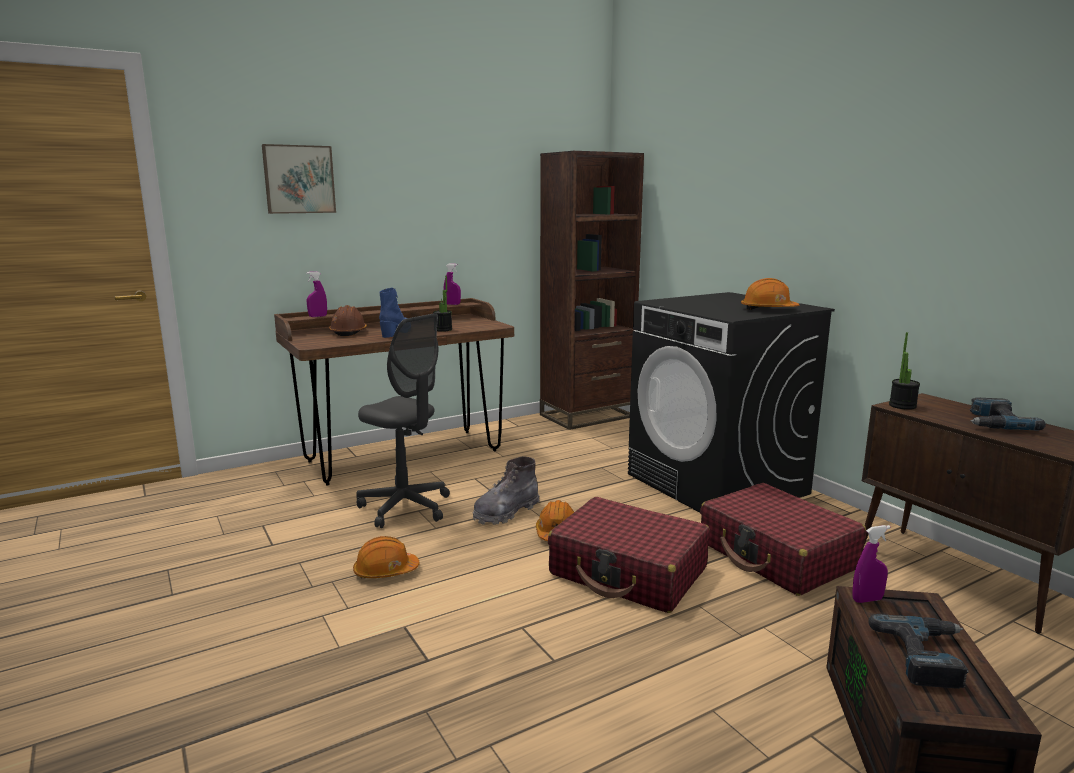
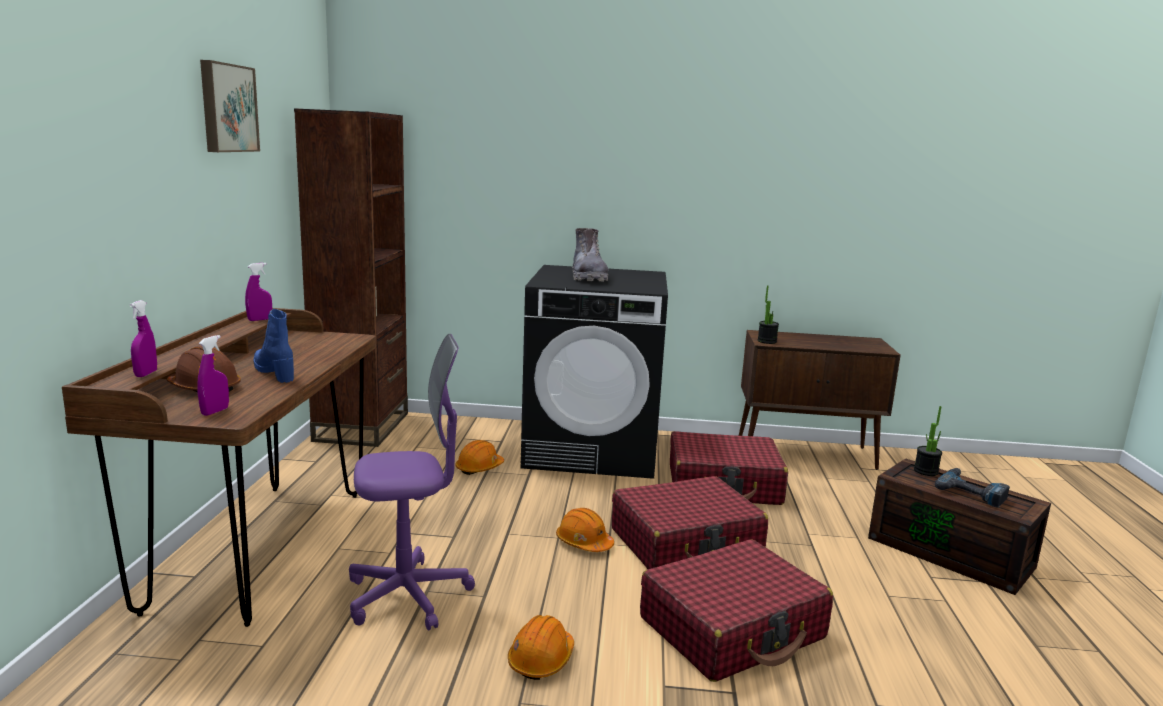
camera: 55 degrees left, 0 degrees up
(299, 179) = (67, 145): picture -> picture (227, 108)
(405, 508) = (408, 596): grey office chair -> purple office chair
(443, 329) = (314, 356): potted plant -> potted plant (926, 471)
(505, 512) = (507, 548): grey boot -> grey boot (588, 278)
(520, 633) = (733, 628): none -> red suitcase
(768, 309) = (640, 279): orange hard hat -> orange hard hat (479, 468)
(867, 600) = (901, 476): purple spray bottle -> purple spray bottle (215, 411)
(994, 422) = (822, 340): power drill -> none

